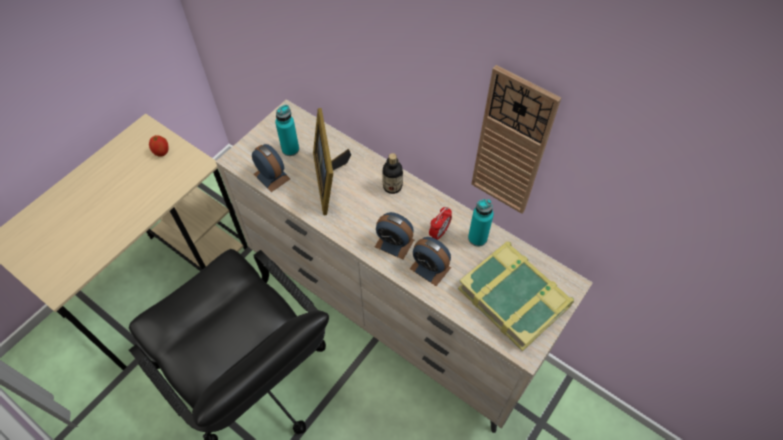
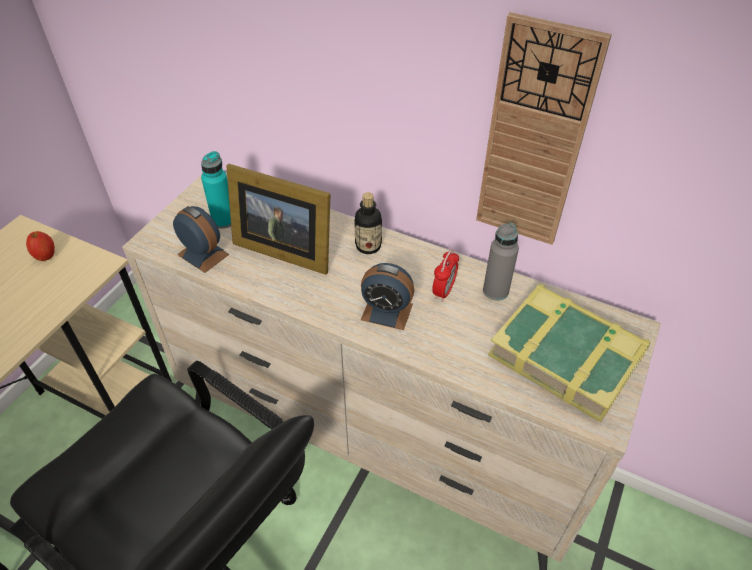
camera: 10 degrees left, 10 degrees down
(329, 179) = (283, 248): picture frame -> picture frame turned 45 degrees counterclockwise
(430, 268) = (443, 335): alarm clock -> none
(477, 238) = (495, 291): turquoise bottle -> grey bottle

